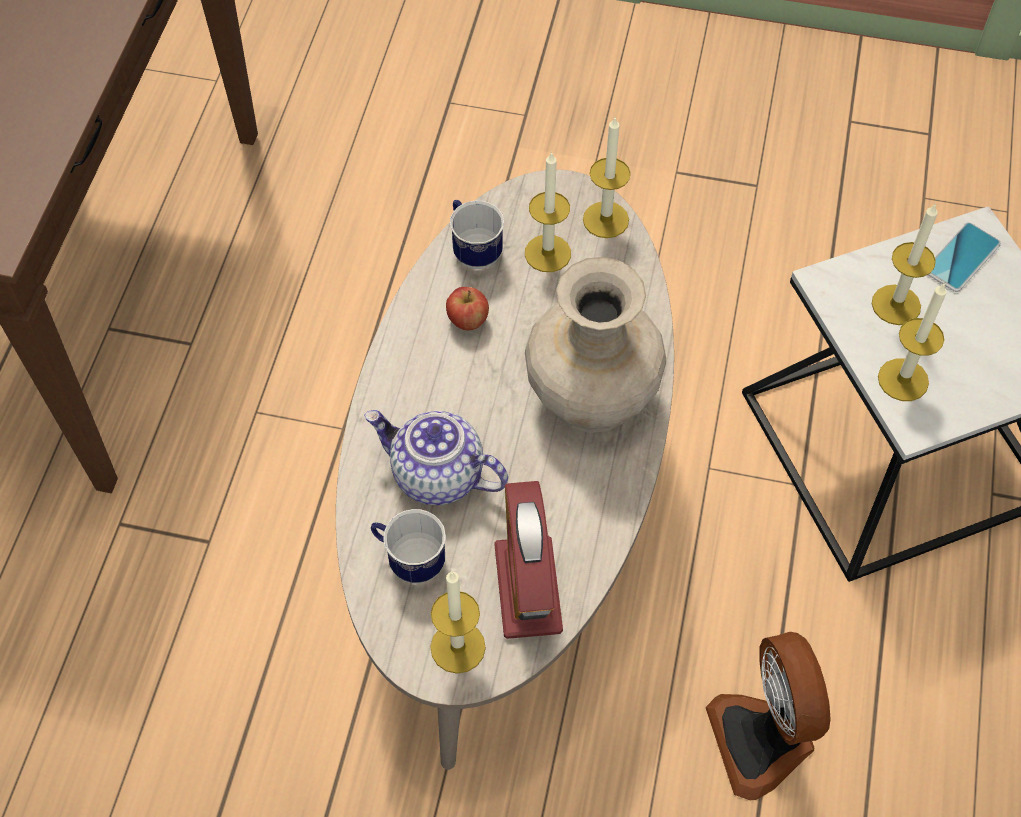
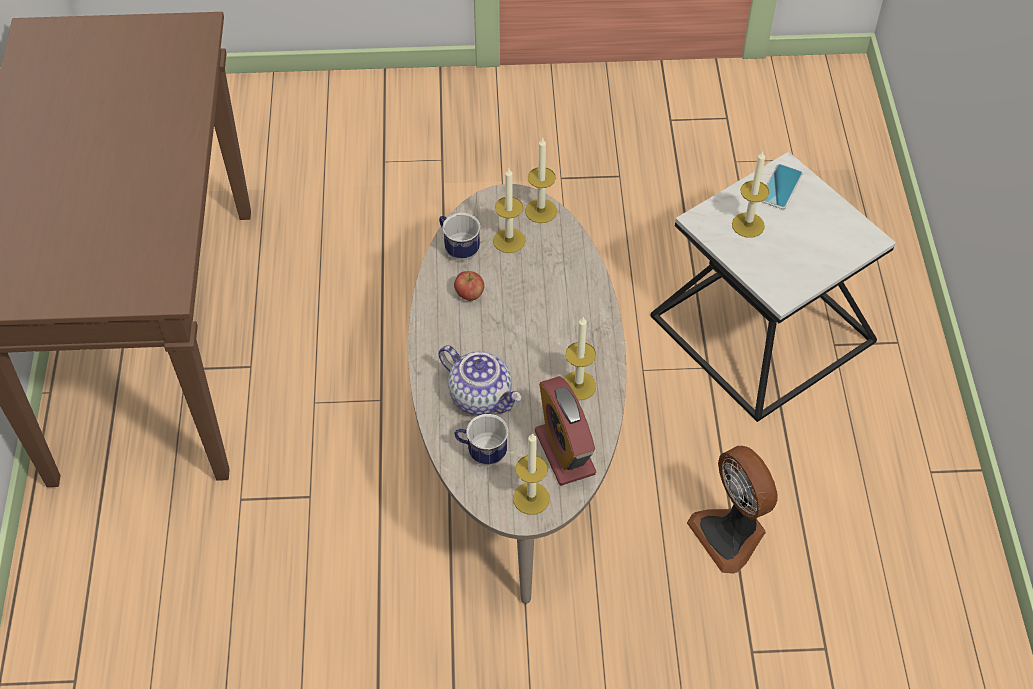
camera: 15 degrees left, 5 degrees down
(436, 475) = (481, 397): teapot -> teapot turned 150 degrees counterclockwise
(592, 396) = (568, 325): beige vase -> none
(903, 380) = (766, 270): candle -> candle (578, 385)

